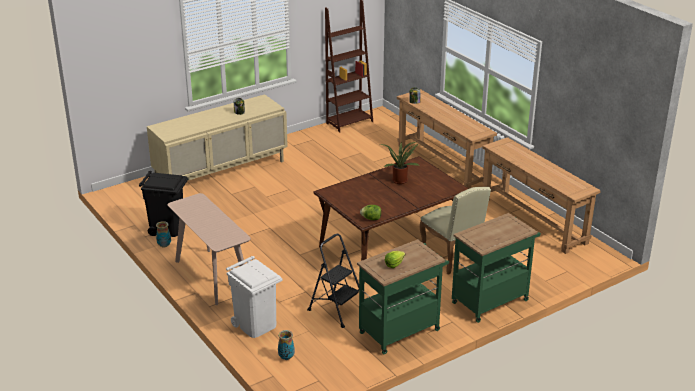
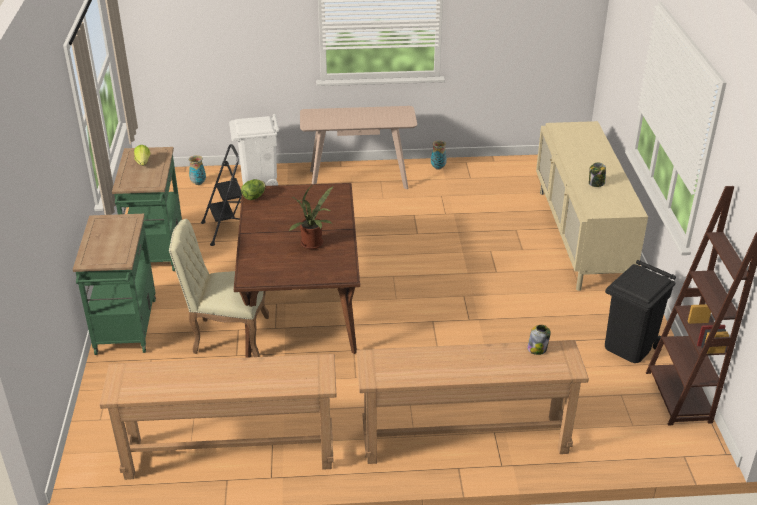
camera: 120 degrees right, 5 degrees up
(168, 228) = (470, 176): black trash can -> black trash can (630, 346)

